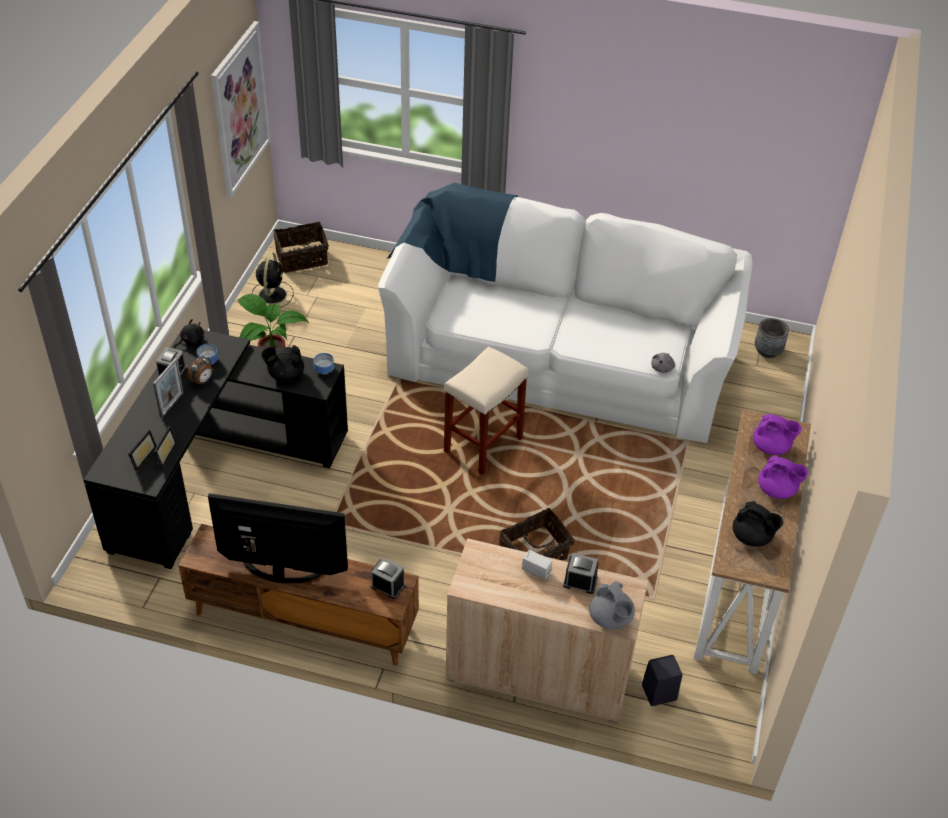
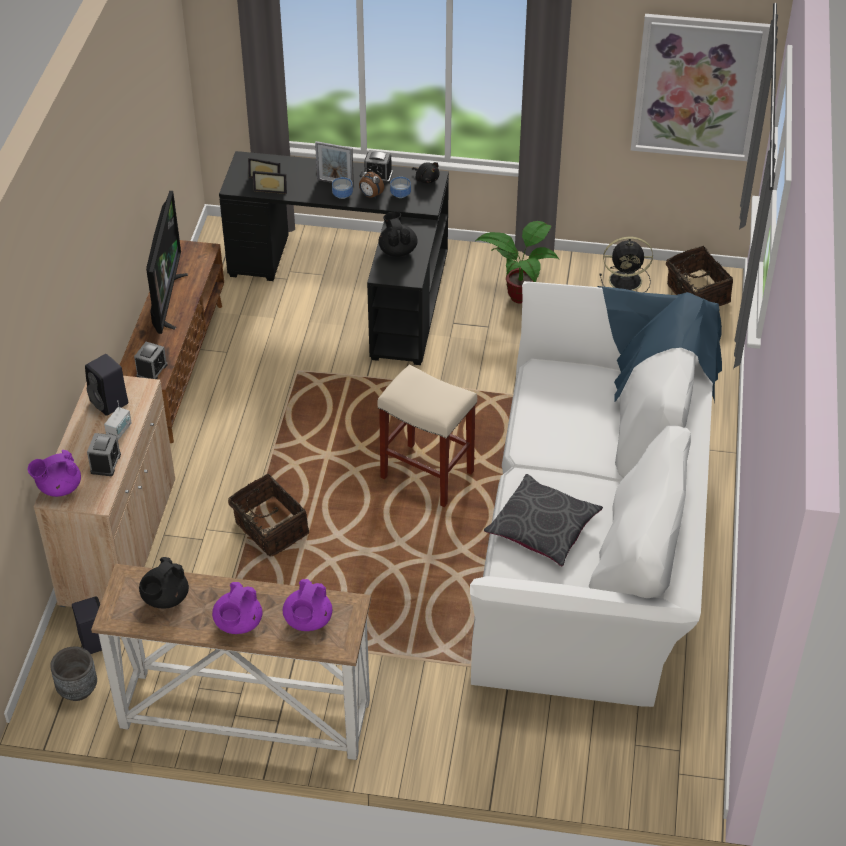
camera: 85 degrees right, 0 degrees up
(323, 370) = (410, 274): bowl -> bowl (342, 194)
(496, 578) = (110, 403): none -> black speaker
(611, 619) = (59, 488): grey teapot -> purple teapot
(618, 342) = (543, 528): none -> grey pillow
(662, 368) = (503, 569): grey plush toy -> none
(768, 351) = (670, 759): grey planter -> grey planter (78, 689)

